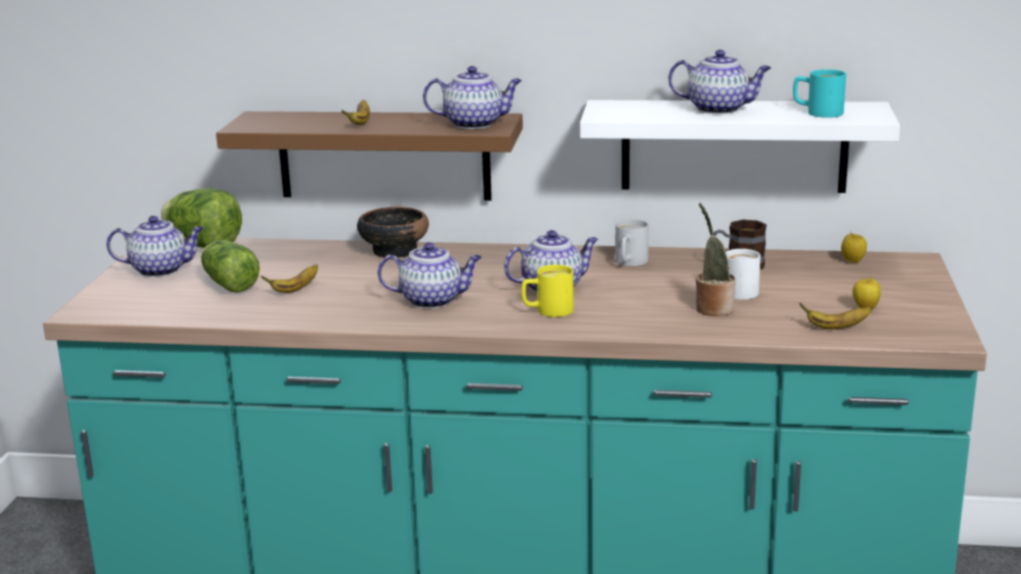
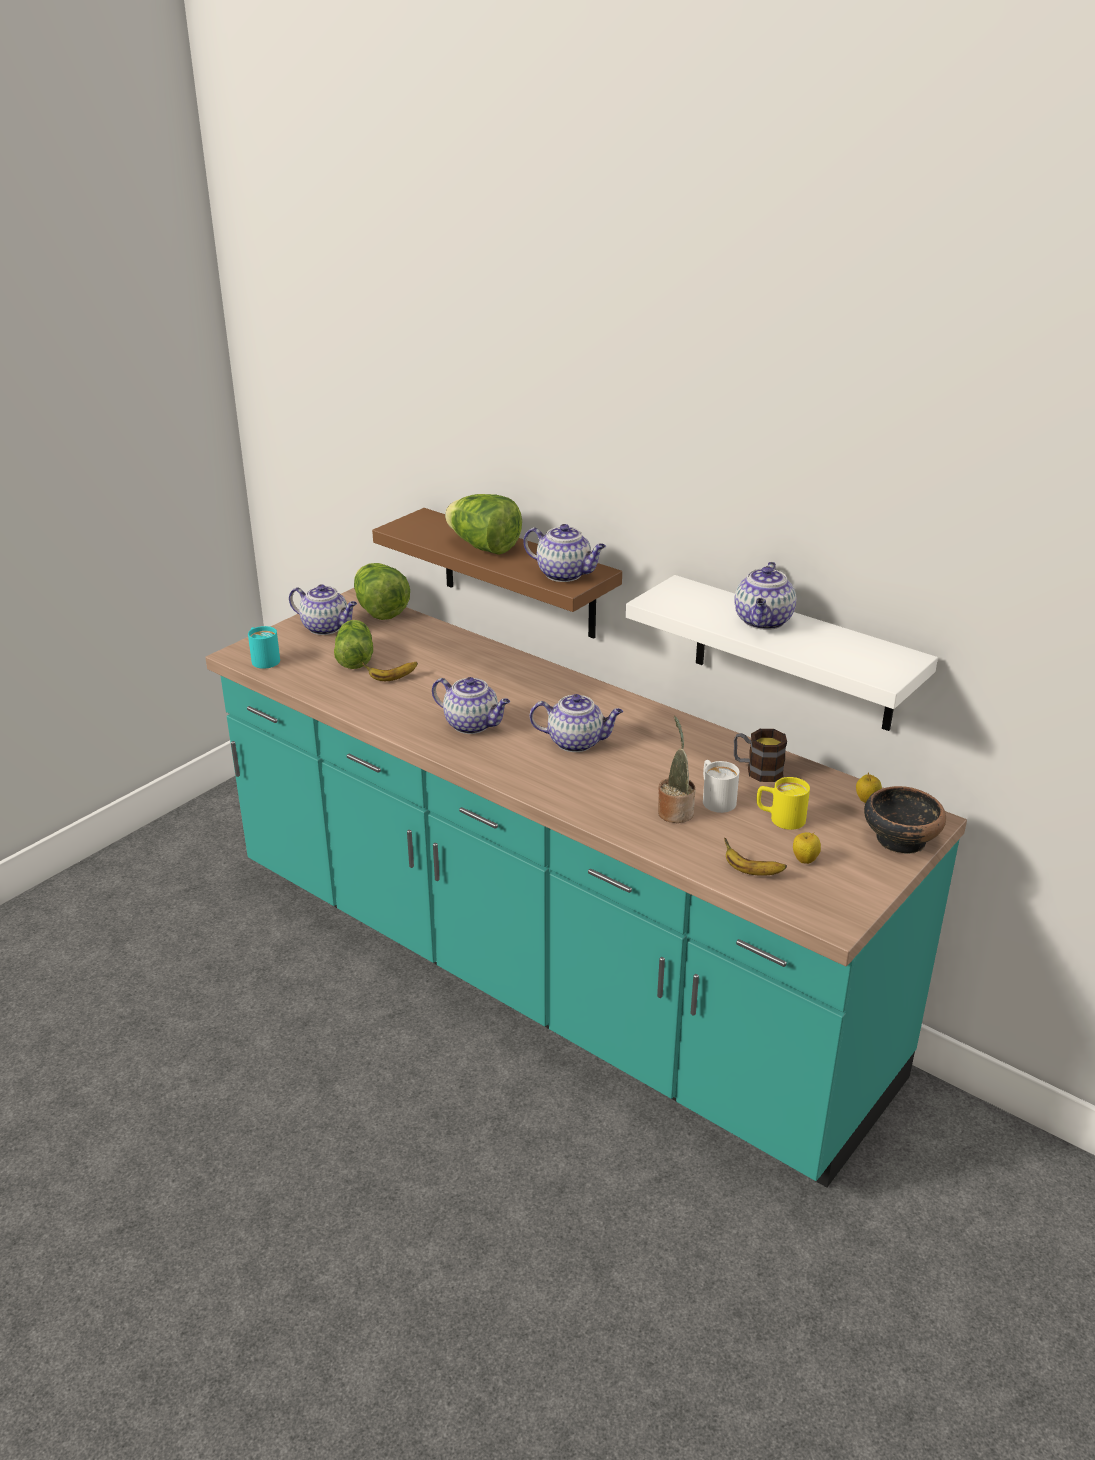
camera: 30 degrees right, 10 degrees up
(360, 123) = (483, 547): banana -> lettuce
(394, 251) = (504, 660): bowl -> bowl (900, 839)
(547, 311) = (542, 767): yellow mug -> yellow mug (780, 818)
(629, 263) = (669, 736): white mug -> none
(719, 109) = (763, 622): teapot -> teapot turned 60 degrees clockwise
(817, 112) = (843, 653): turquoise mug -> turquoise mug (263, 659)

